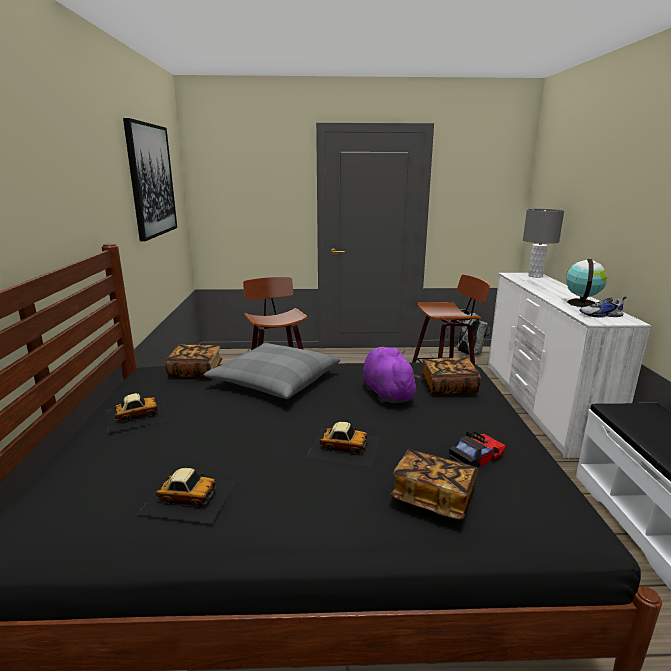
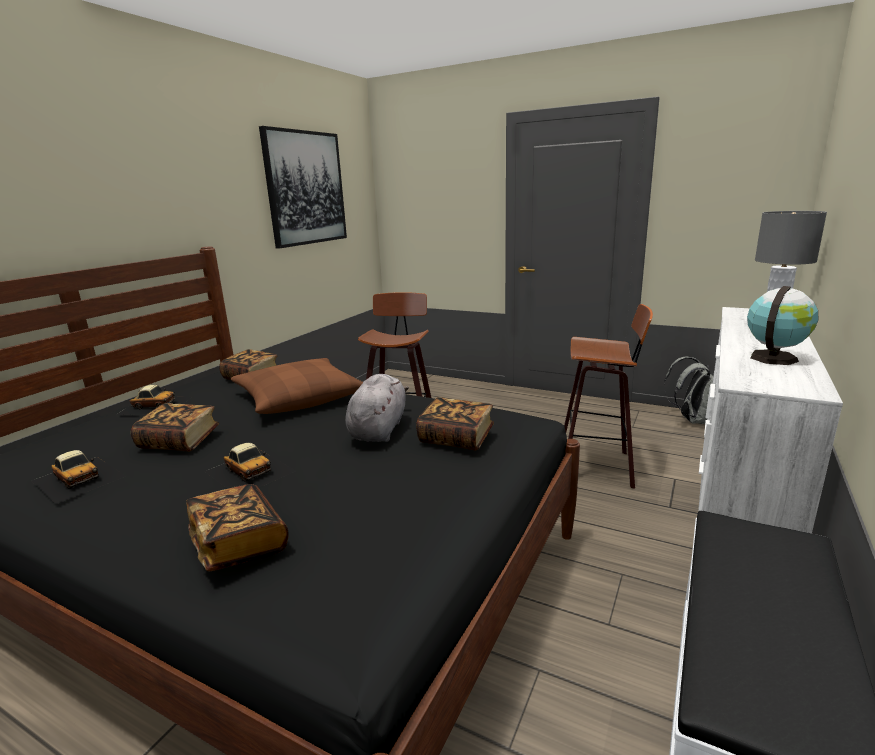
camera: 30 degrees right, 0 degrees up
(233, 440) = (179, 441): none -> book
(275, 381) = (298, 397): grey pillow -> brown pillow
(386, 392) = (379, 429): purple plush toy -> grey plush toy
(476, 456) = (355, 517): toy car -> none
(601, 315) = (772, 378): shoe -> none

